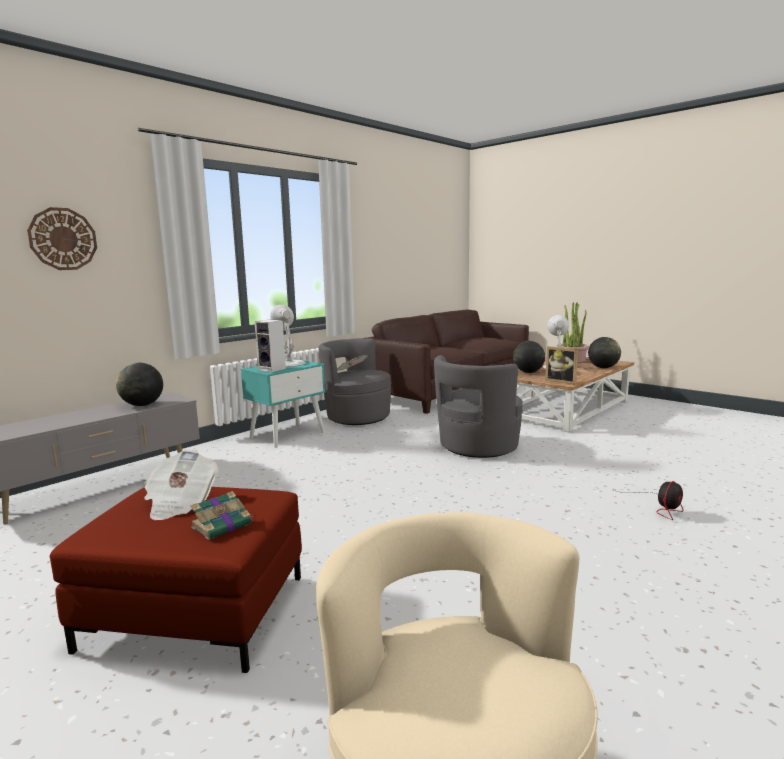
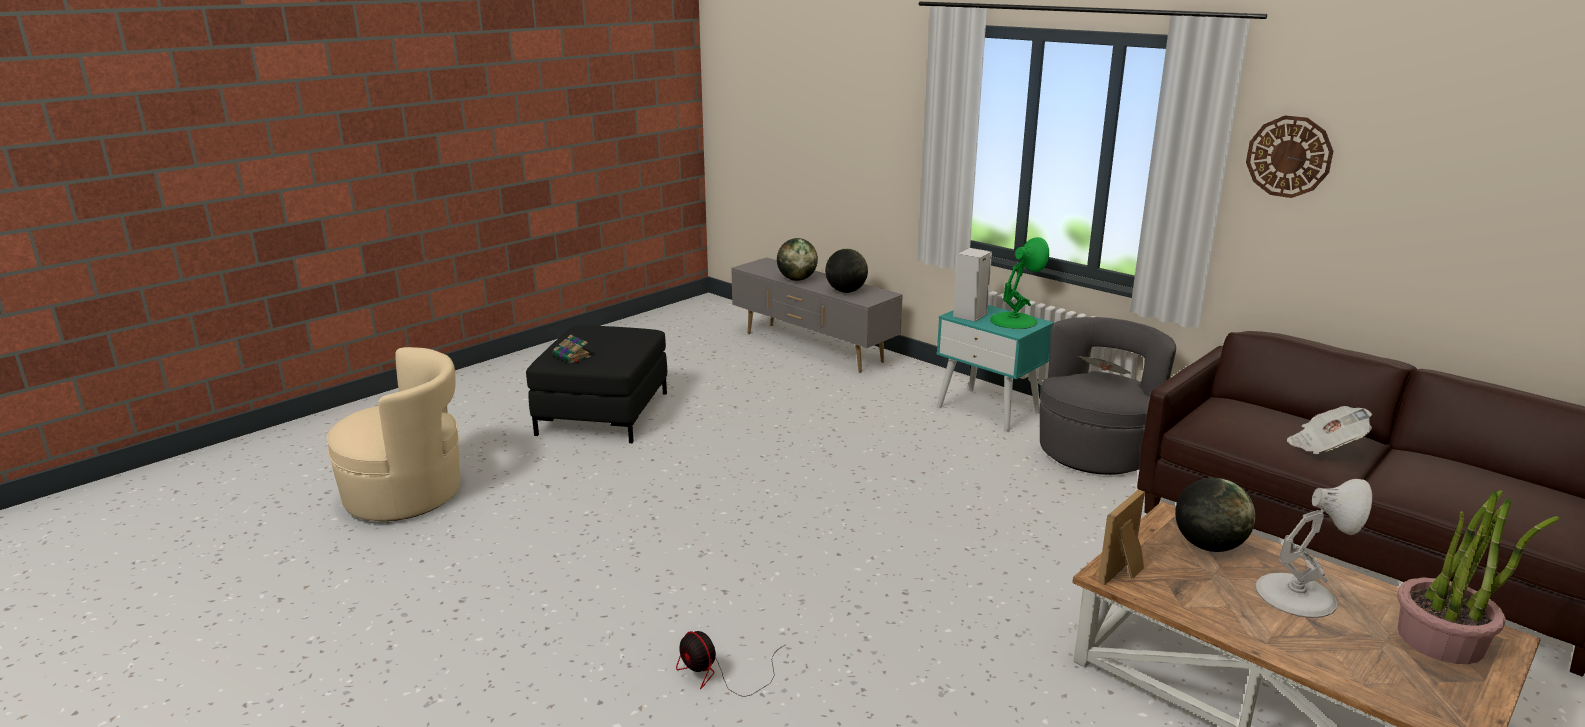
camera: 90 degrees right, 10 degrees up
(63, 239) = (860, 115): wall clock -> wall clock (1289, 156)
(181, 503) = (614, 341): newspaper -> newspaper (1325, 446)
(194, 612) = (603, 413): red ottoman -> black ottoman
(289, 363) = (1014, 320): white table lamp -> green table lamp
(477, 447) = (963, 548): grey armchair -> none
(603, 368) = (1336, 668): globe -> globe (797, 279)

